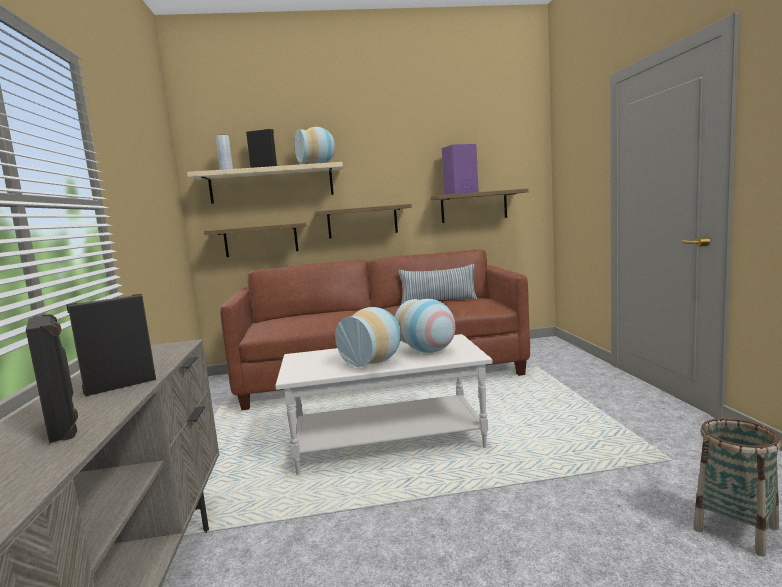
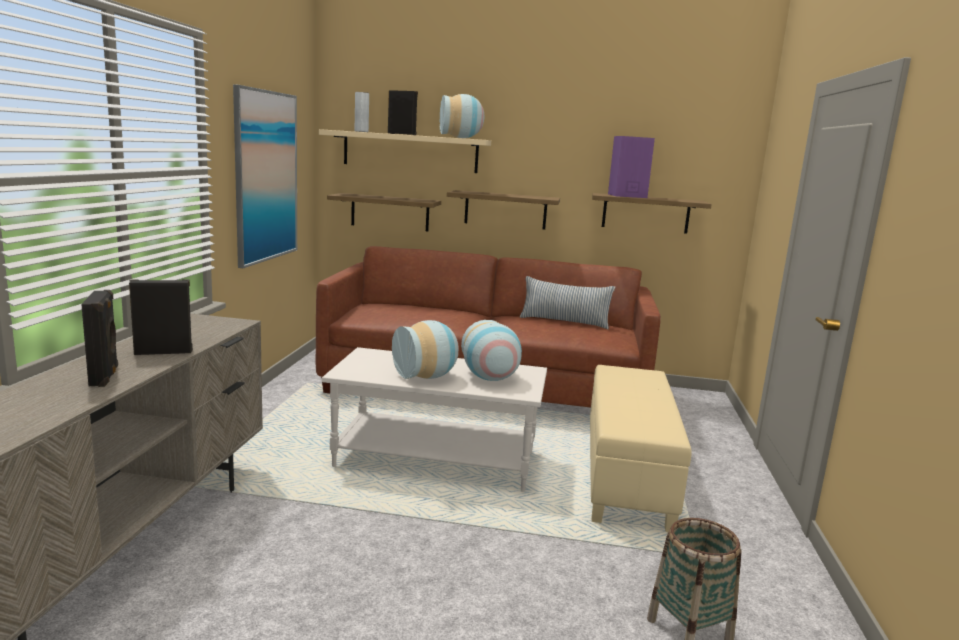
camera: 15 degrees right, 5 degrees up
(150, 214) = (266, 176): none -> picture
(550, 412) = (625, 476): none -> beige ottoman

